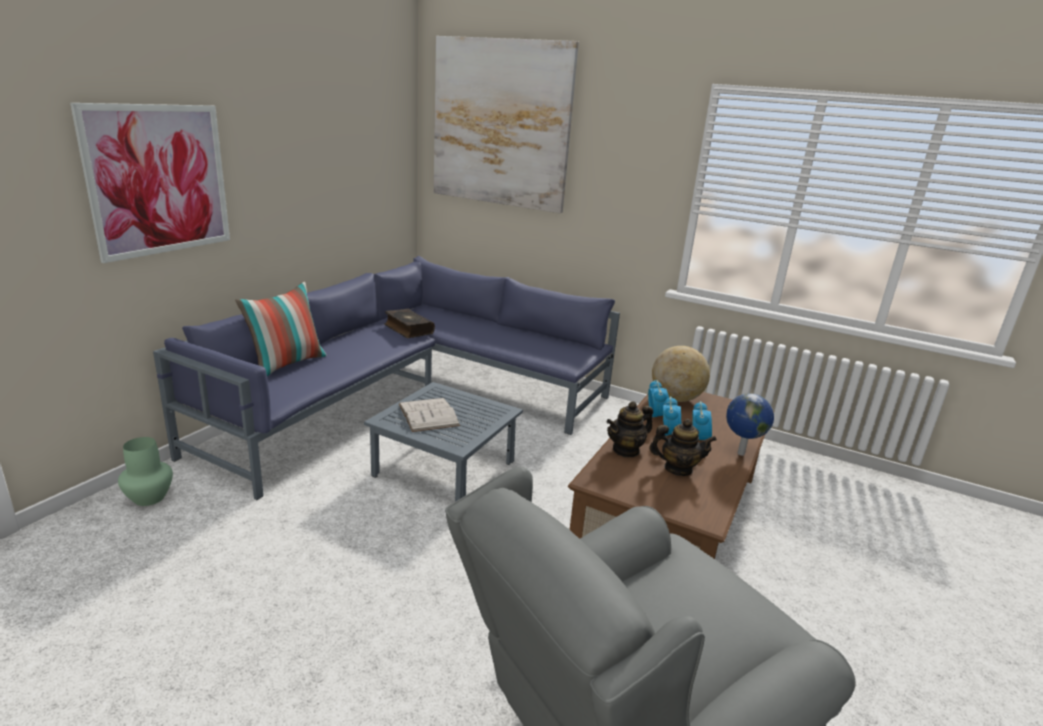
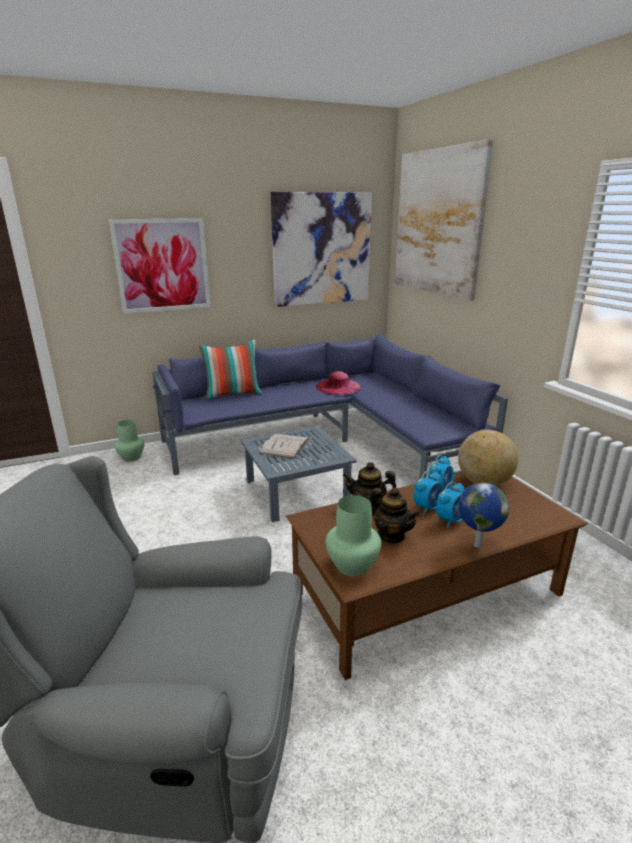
camera: 40 degrees right, 0 degrees up
(353, 151) = (322, 249): none -> picture
(408, 329) = (338, 387): book -> pink hat
(689, 508) = (352, 566): none -> green vase

